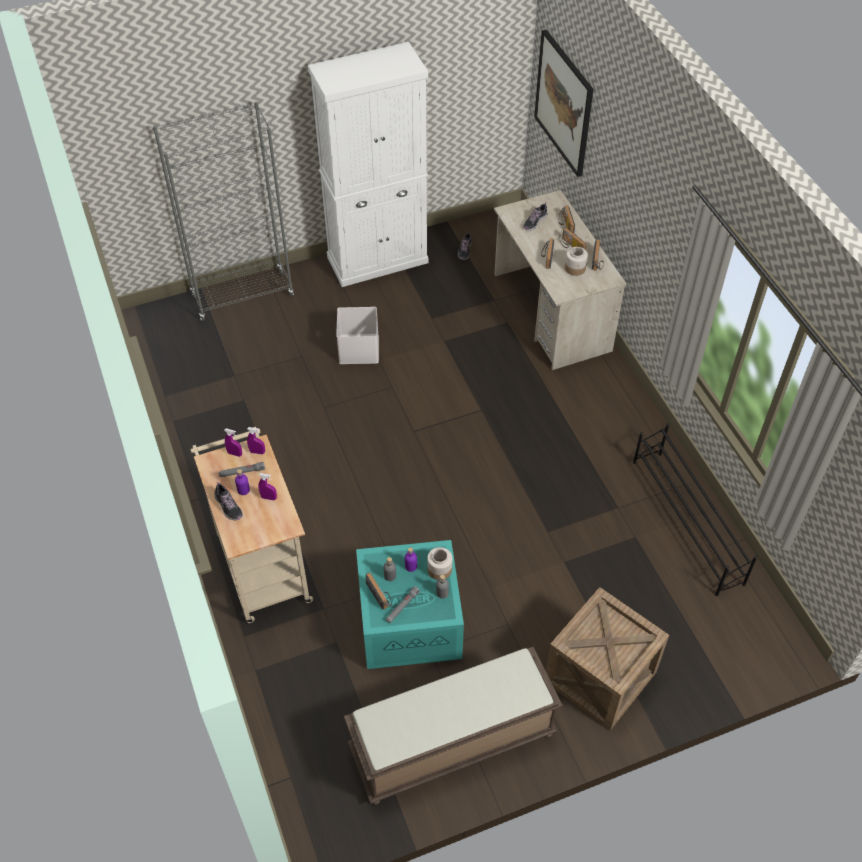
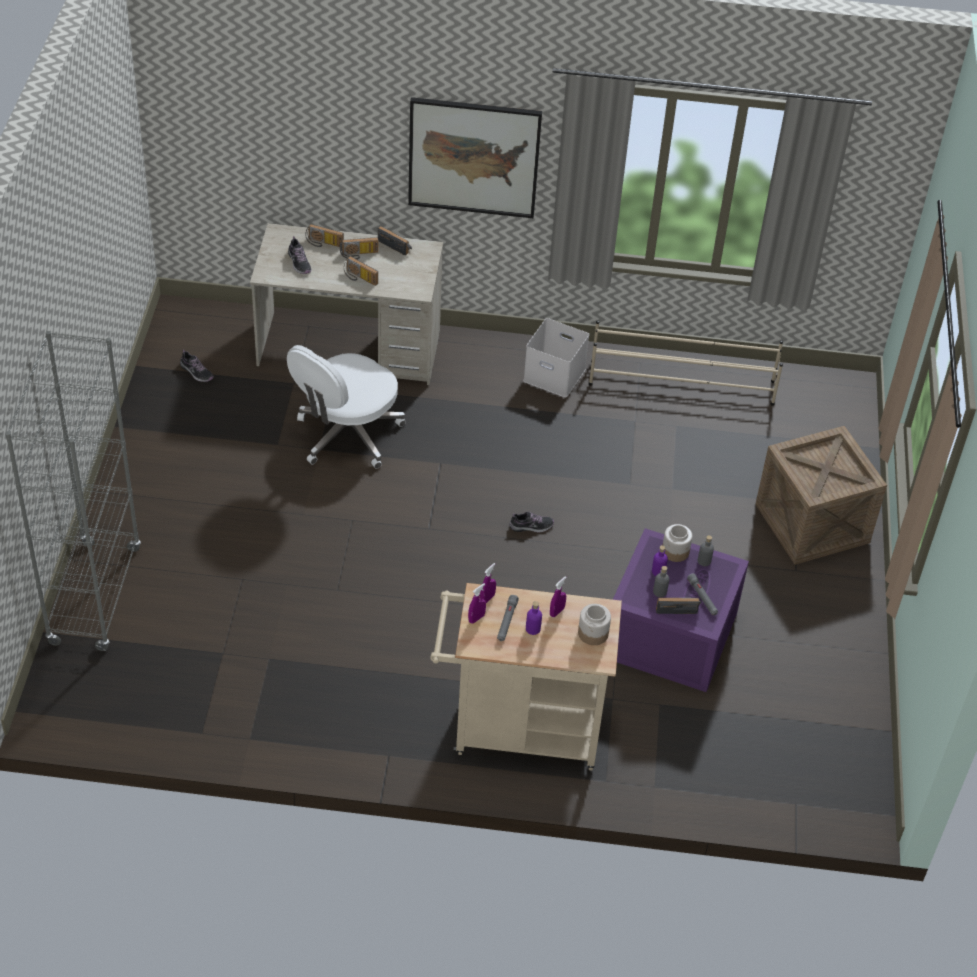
camera: 65 degrees left, 5 degrees down
(228, 506) = (547, 649): shoe -> shoe (531, 526)
(359, 349) = (274, 524): white storage box -> white storage box (556, 374)
(378, 260) = (144, 450): white cabinet -> none
(411, 620) = (669, 633): turquoise storage box -> purple storage box
(451, 744) = (825, 661): brown bench -> none
(468, 349) = (347, 435): none -> white office chair
(564, 103) = (237, 127): picture -> picture (474, 157)
(575, 268) = (393, 266): jar -> jar (593, 633)
(687, 522) = (682, 383): black shoe rack -> beige shoe rack

